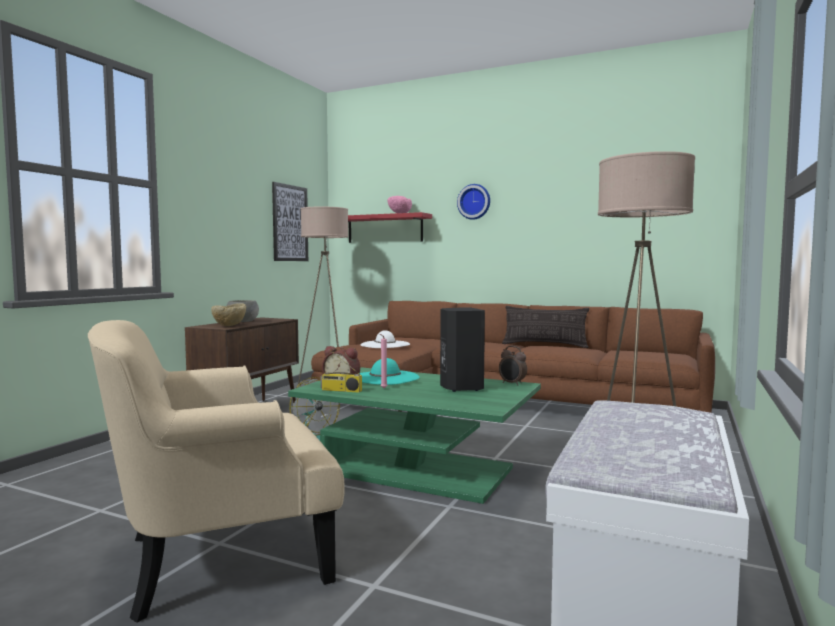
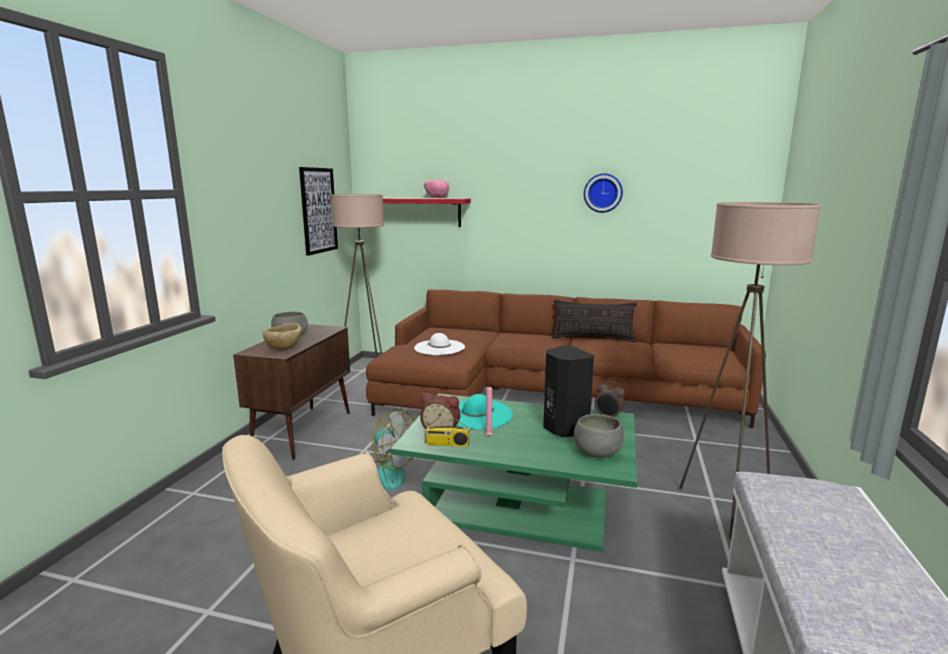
camera: 10 degrees left, 10 degrees up
(474, 202) = (517, 187): wall clock -> wall clock (603, 193)
(479, 400) = (597, 452): none -> grey bowl

